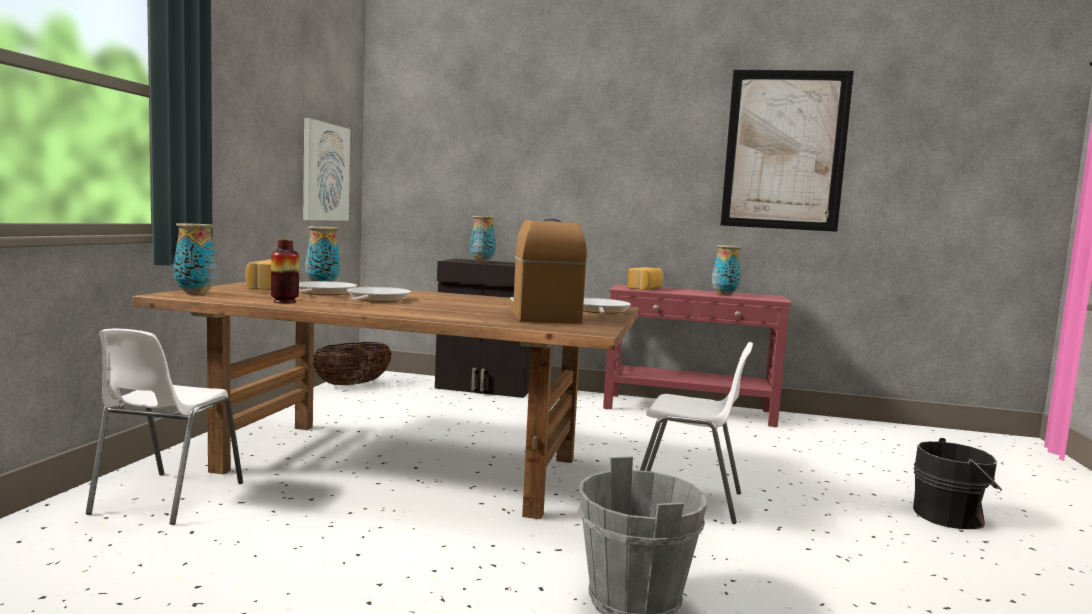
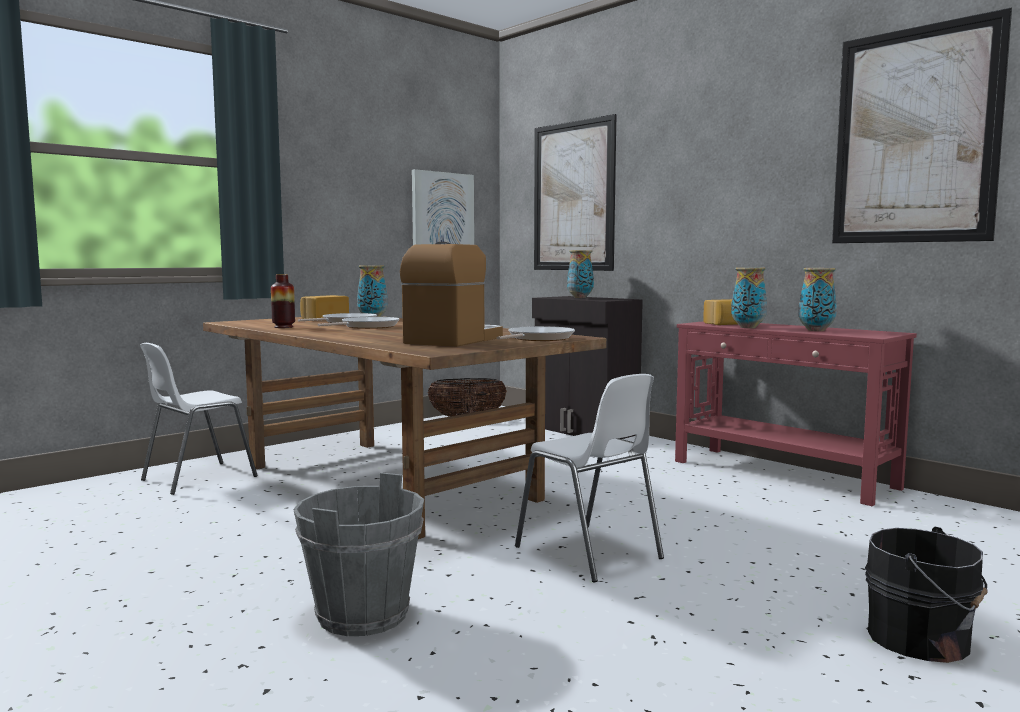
camera: 35 degrees right, 0 degrees up
(195, 293) = (250, 321): vase -> vase (747, 327)
(461, 163) = (573, 196): none -> picture

